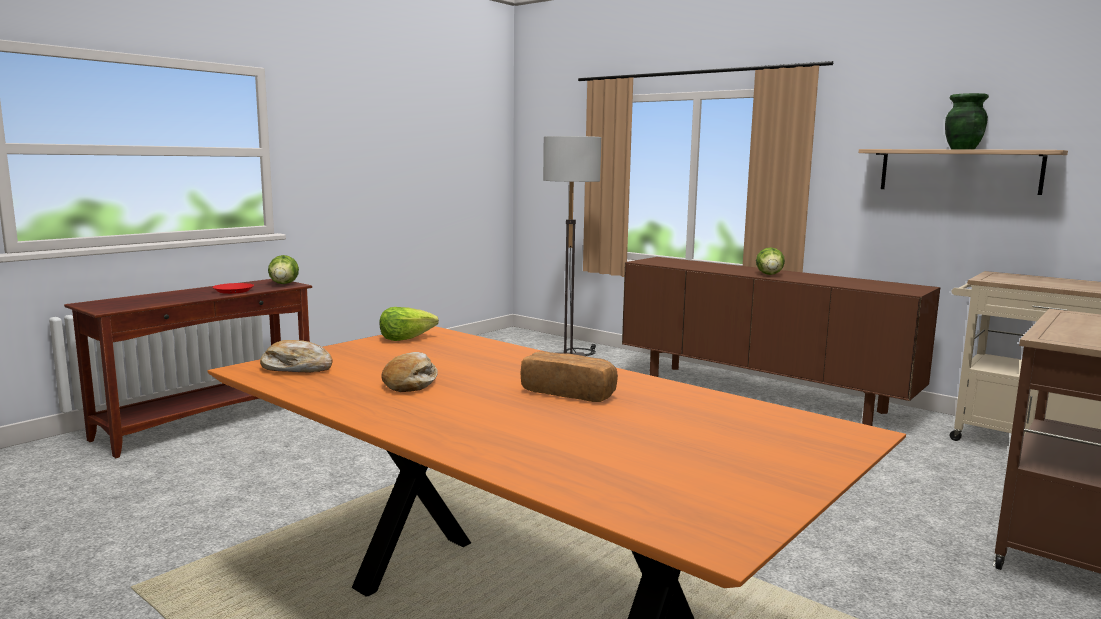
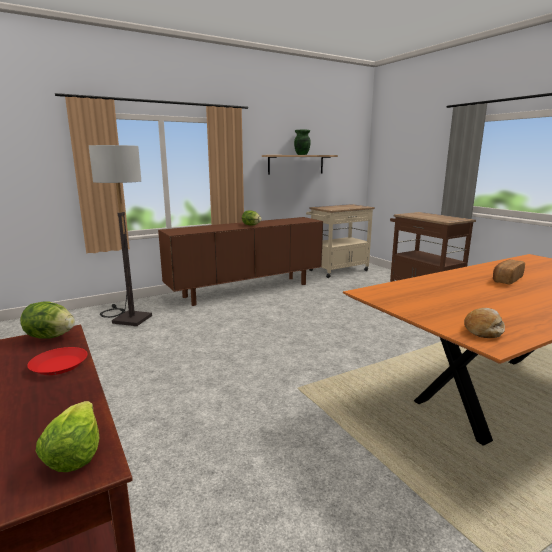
camera: 70 degrees left, 5 degrees up
(406, 338) = (388, 298): lettuce -> lettuce (74, 453)
(410, 383) = (505, 304): bread -> none

